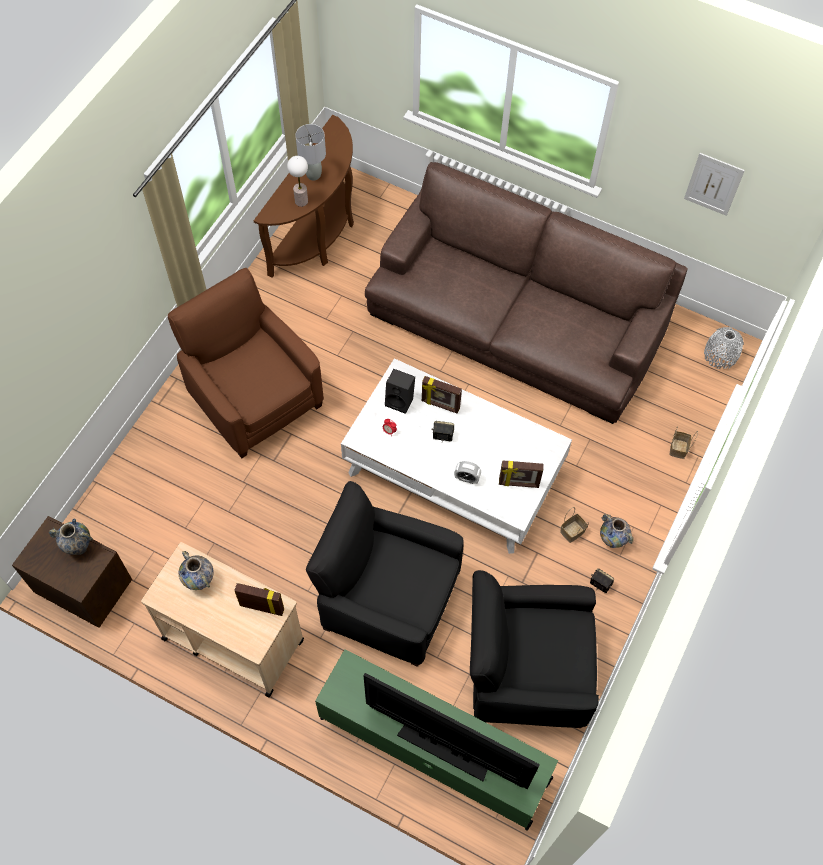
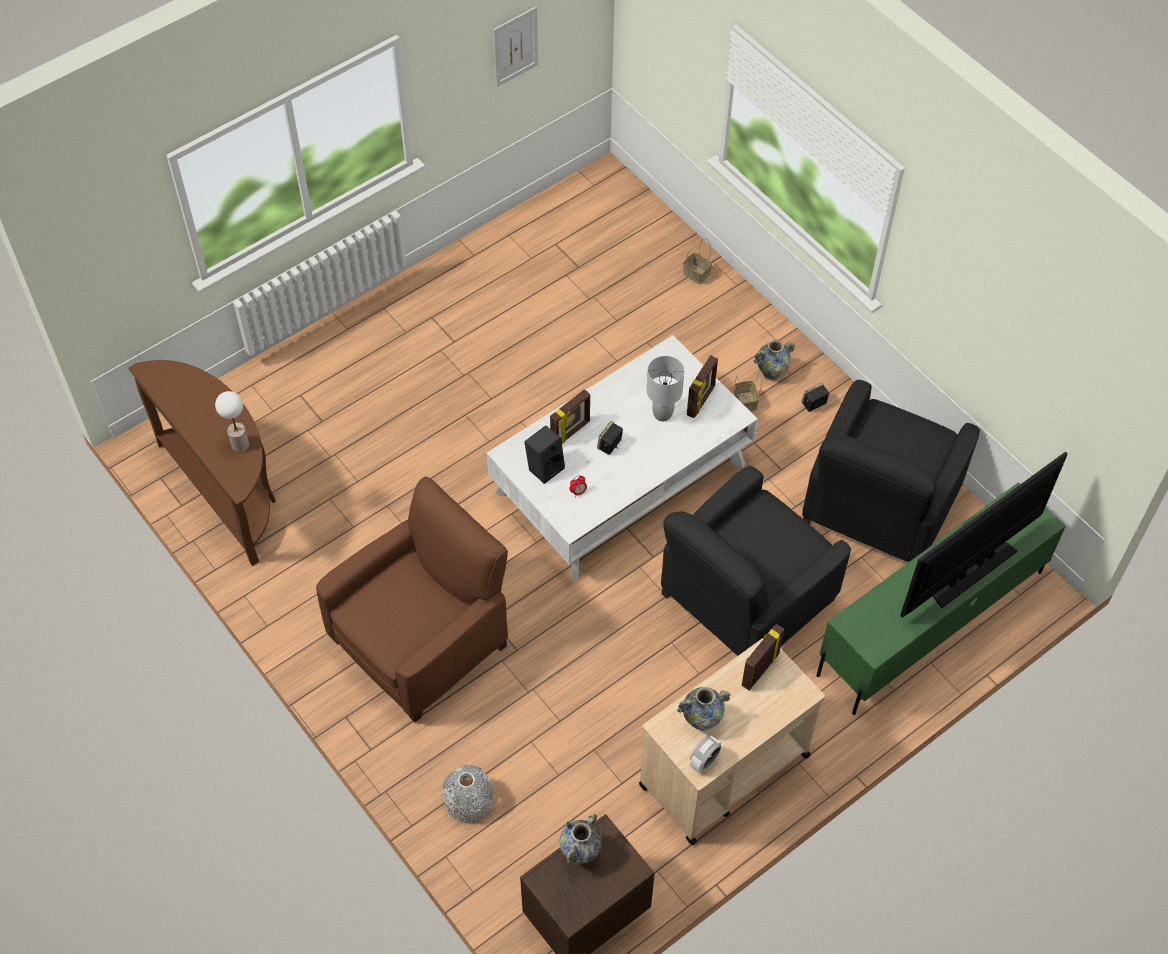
camera: 65 degrees left, 5 degrees down
(254, 398) = (421, 641): brown armchair -> brown armchair turned 150 degrees clockwise
(313, 175) = (208, 419): grey table lamp -> grey table lamp (662, 414)
(467, 478) = (672, 443): alarm clock -> alarm clock (704, 761)
(516, 320) = (464, 344): brown sofa -> none
(720, 355) = (608, 192): grey vase -> grey vase (468, 801)

